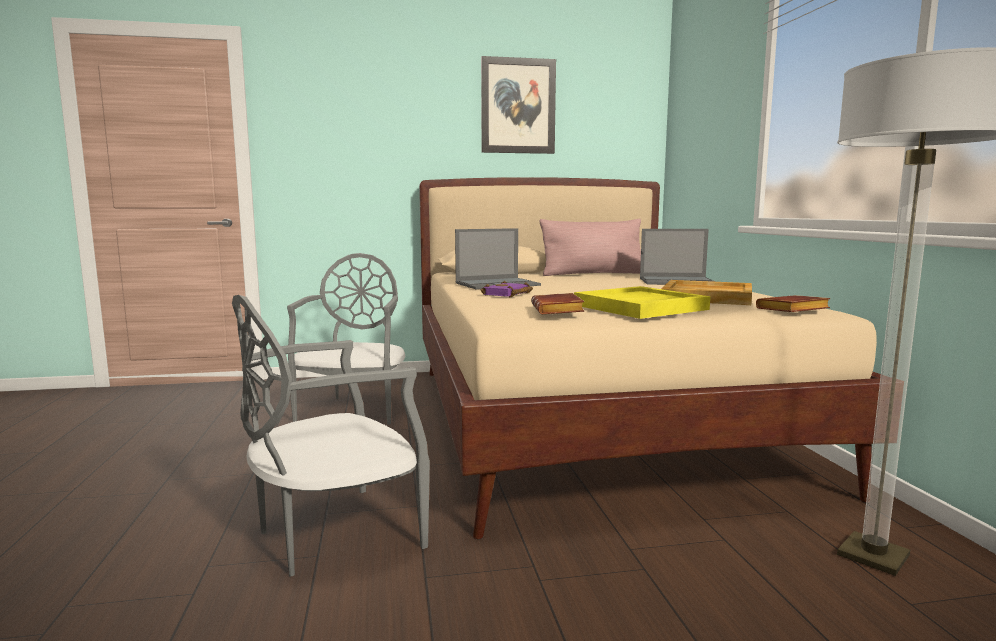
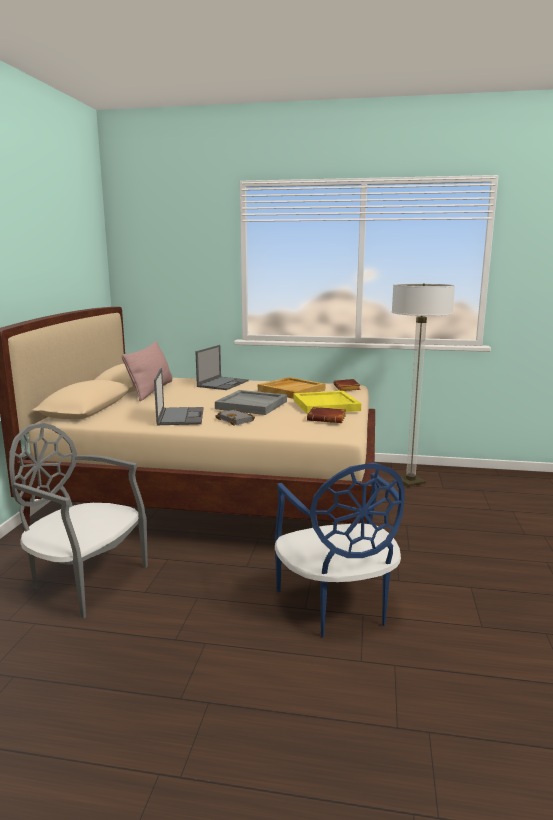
camera: 70 degrees left, 5 degrees up
(334, 534) = (337, 606): grey chair -> blue chair
(508, 294) = (236, 420): purple book -> grey book
(518, 106) = (37, 245): picture -> none
(580, 291) = (252, 405): none -> grey tray

